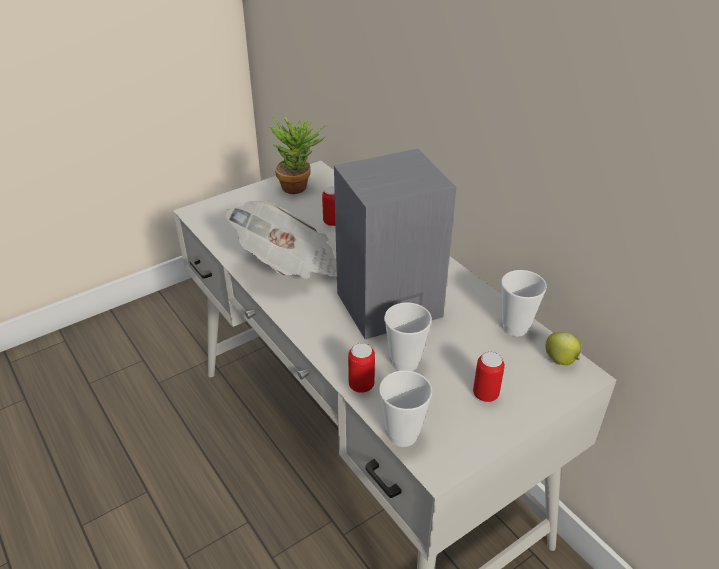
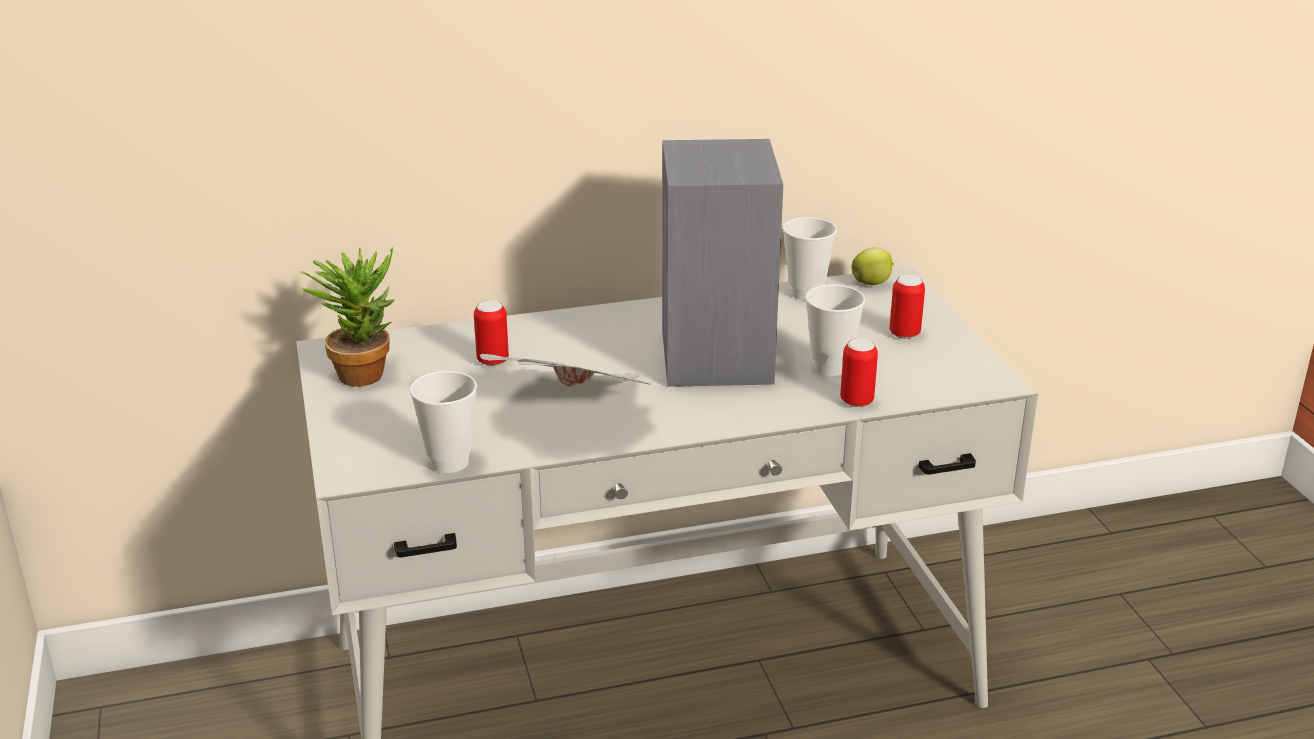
camera: 70 degrees left, 10 degrees down
(402, 435) = (946, 391): cup -> cup (449, 462)

